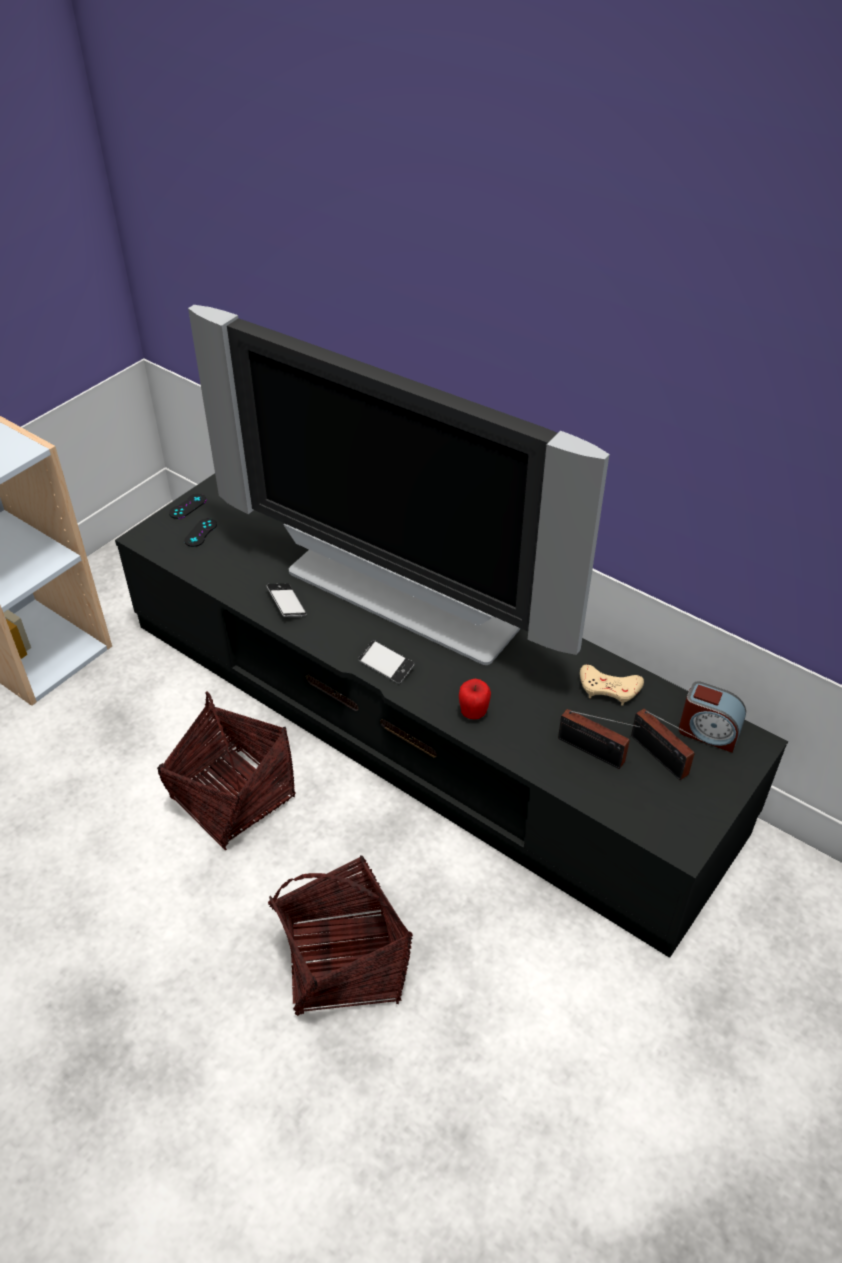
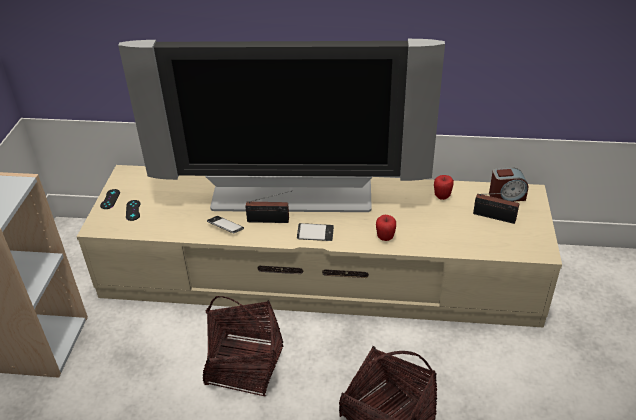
camera: 30 degrees left, 5 degrees down
(421, 720) = (319, 272): black tv stand -> beige tv stand
(594, 752) = (463, 229): radio -> radio (270, 220)
(609, 688) = (442, 196): beige game controller -> apple

